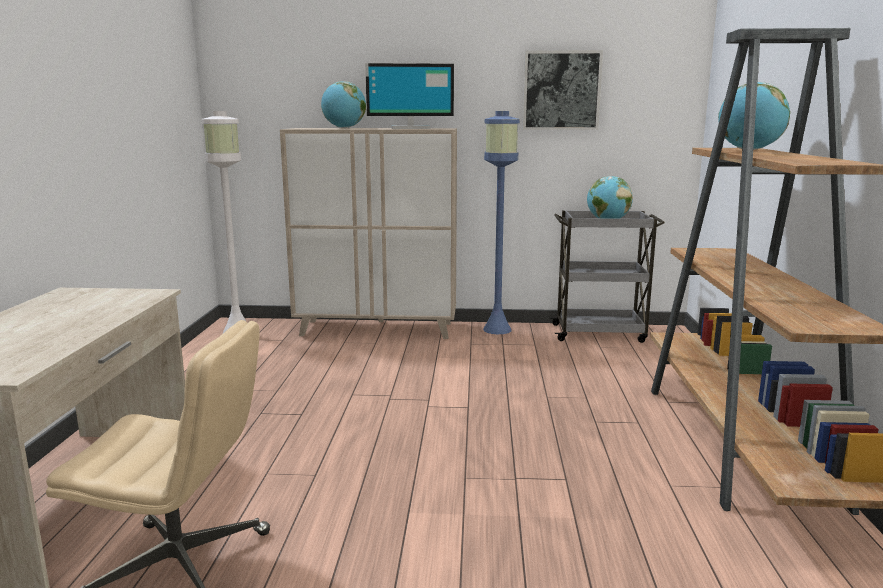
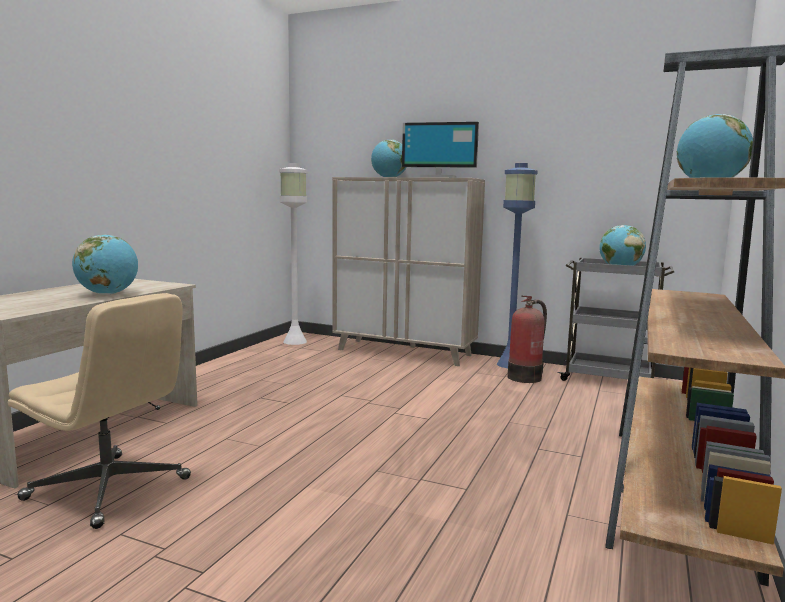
camera: 20 degrees right, 5 degrees down
(92, 320) = (108, 294): none -> globe
(524, 342) = (526, 377): none -> fire extinguisher
(561, 90) = (583, 145): picture -> none

